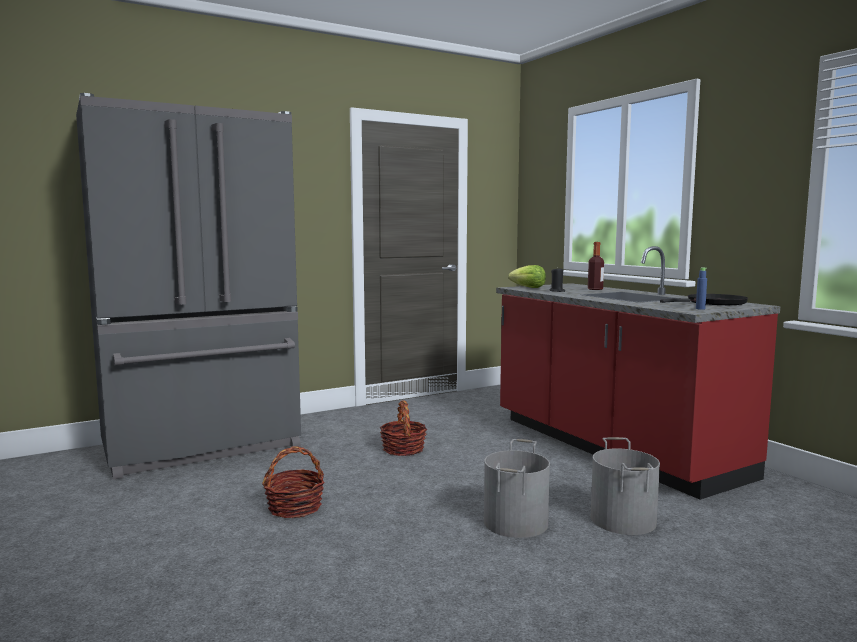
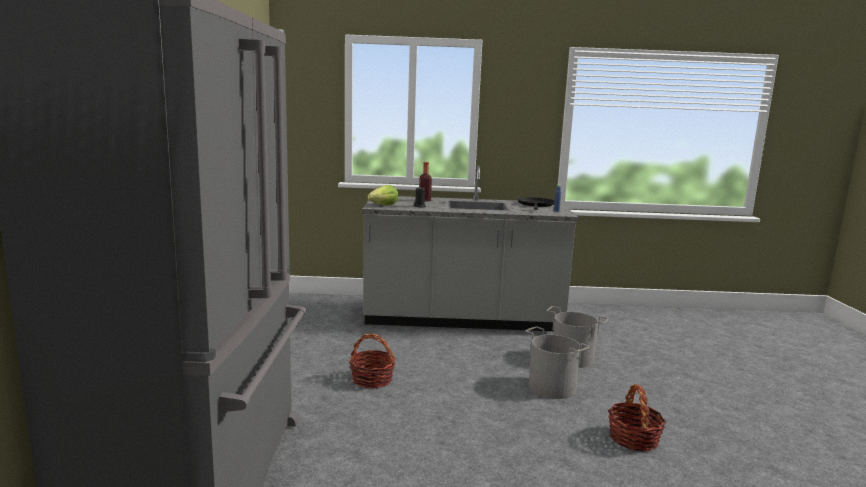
camera: 60 degrees left, 5 degrees up
(295, 507) = (448, 462): basket -> basket (633, 438)
(613, 447) = (462, 318): red counter -> grey counter

